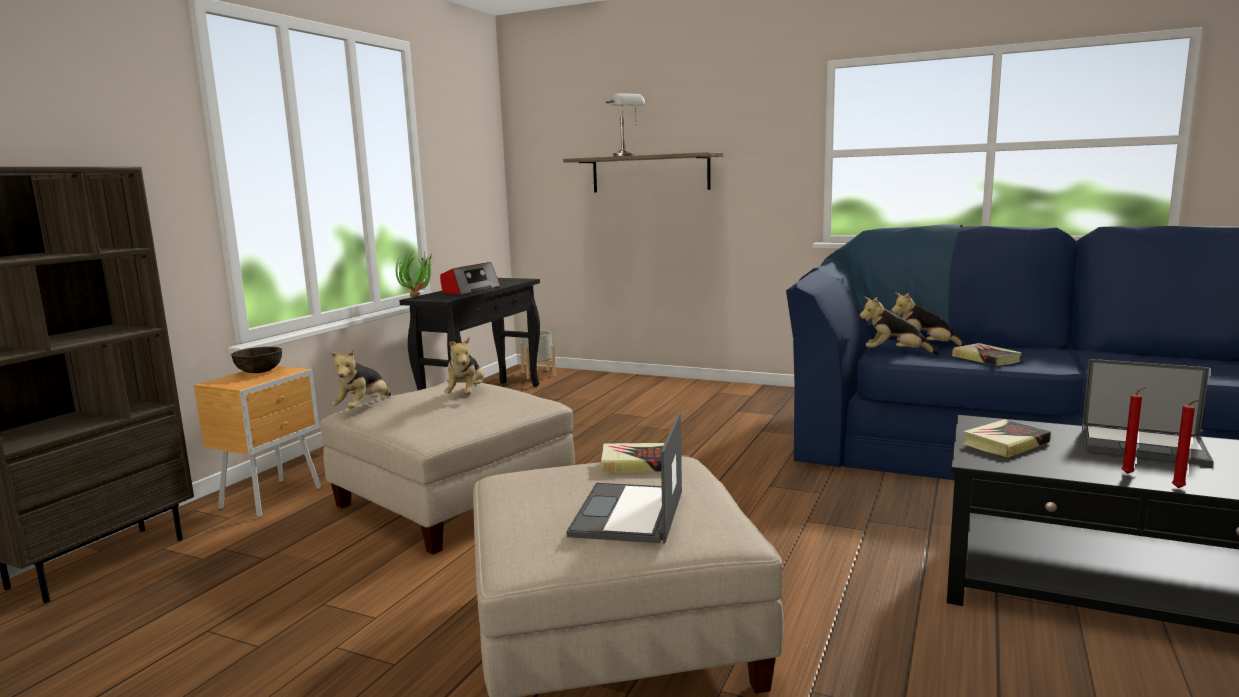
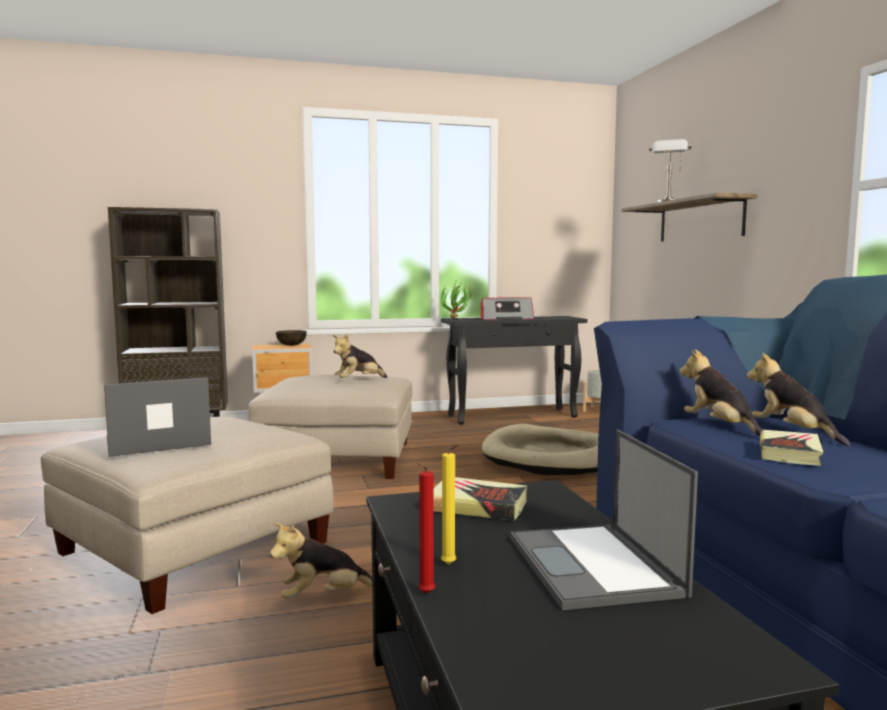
camera: 50 degrees right, 5 degrees down
(364, 407) = (304, 376): plush toy -> plush toy (323, 597)
(624, 426) = (551, 457): none -> beige dog bed
(637, 464) = (264, 429): book -> none
(1129, 474) = (450, 565): red candle -> yellow candle

